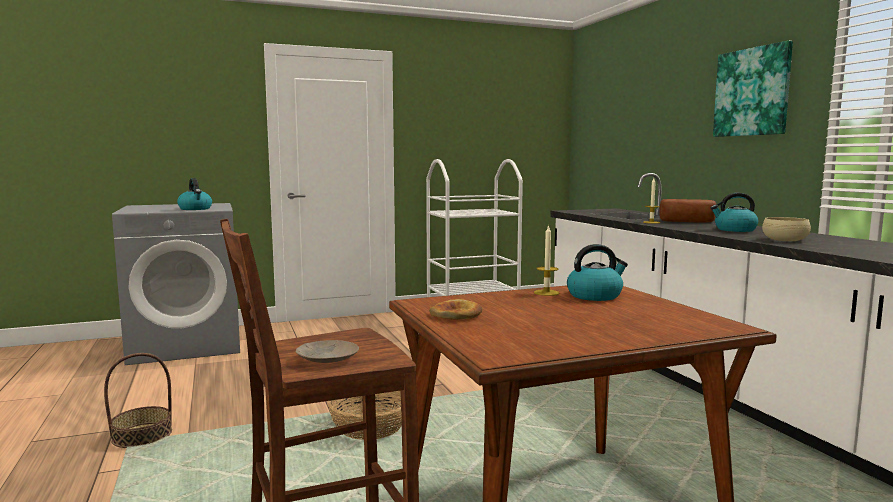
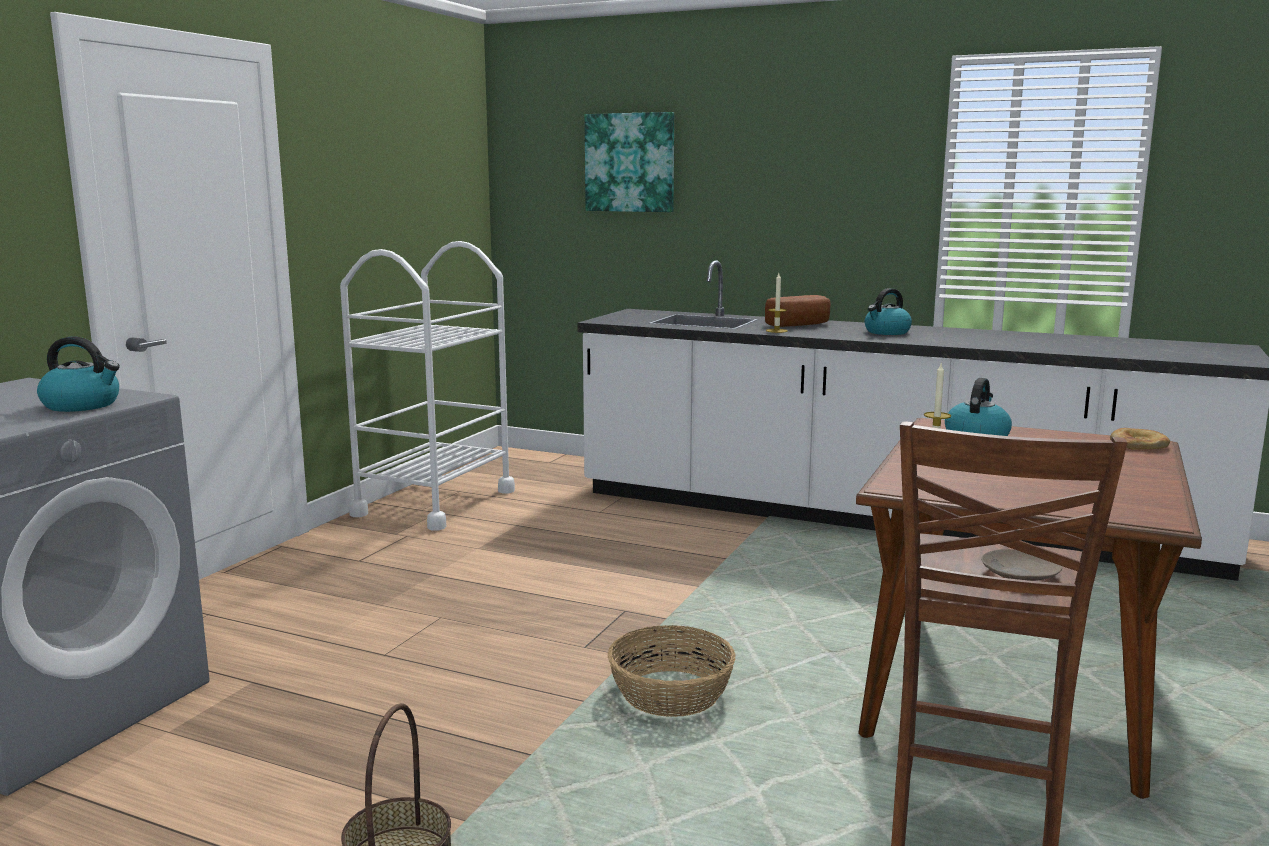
camera: 45 degrees left, 5 degrees up
(457, 314) = (980, 490): bread -> bread (1138, 444)
(752, 92) = (837, 159): picture -> picture (630, 162)
(784, 239) = (972, 341): beige bowl -> none

